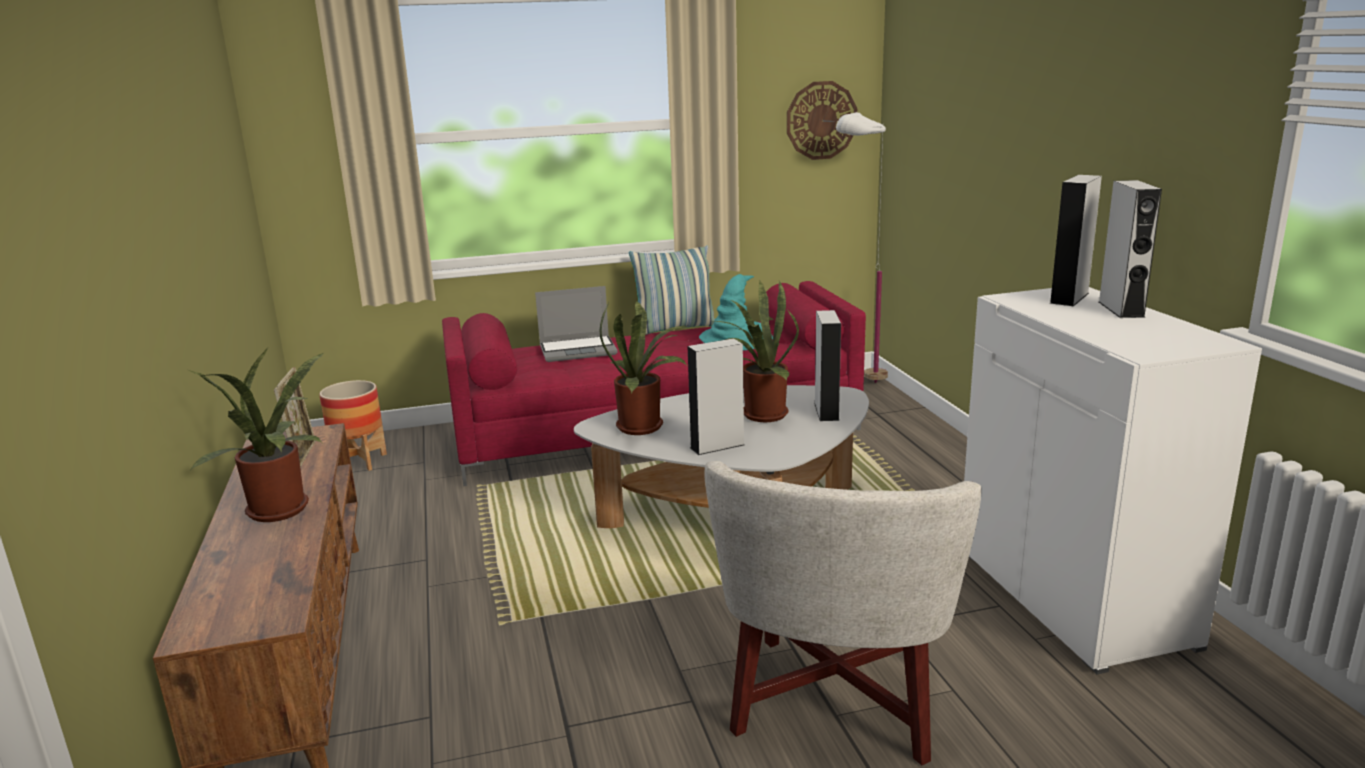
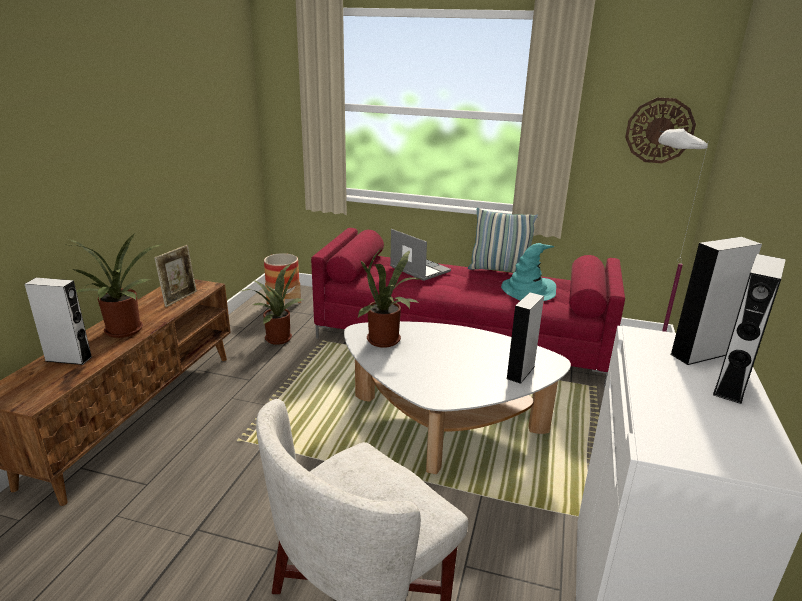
camera: 30 degrees right, 5 degrees up
(579, 350) = (418, 269): laptop -> laptop turned 150 degrees counterclockwise
(717, 446) = (412, 373): grey speaker -> grey speaker (68, 358)
(759, 414) = (470, 358): potted plant -> potted plant (276, 338)

